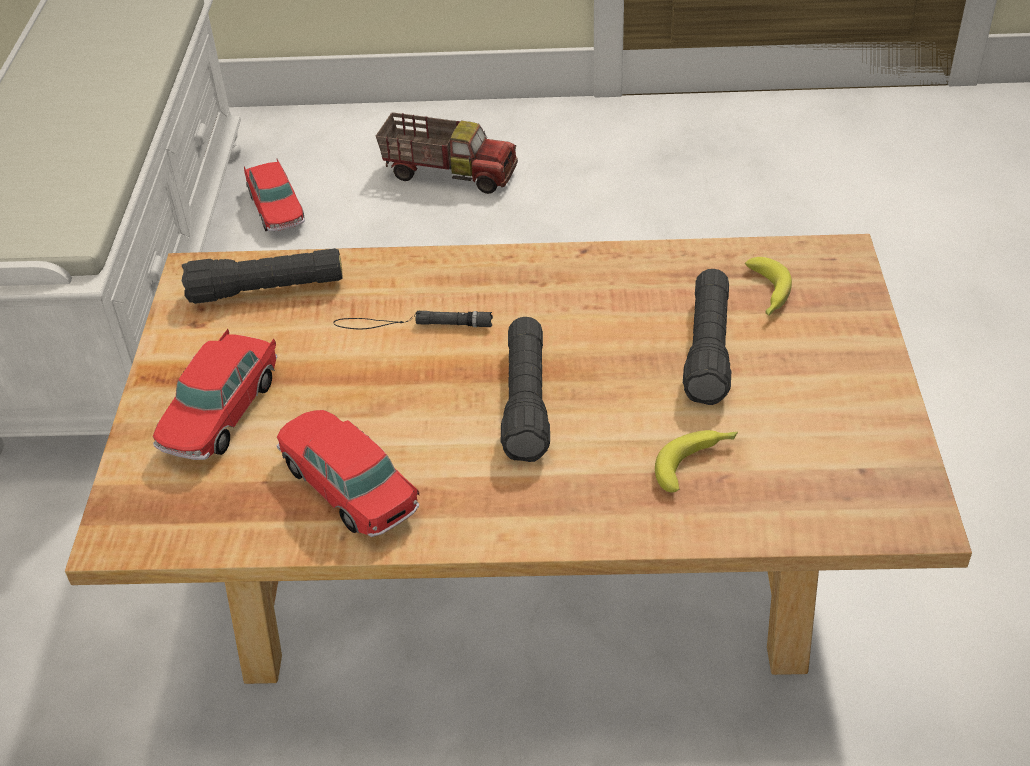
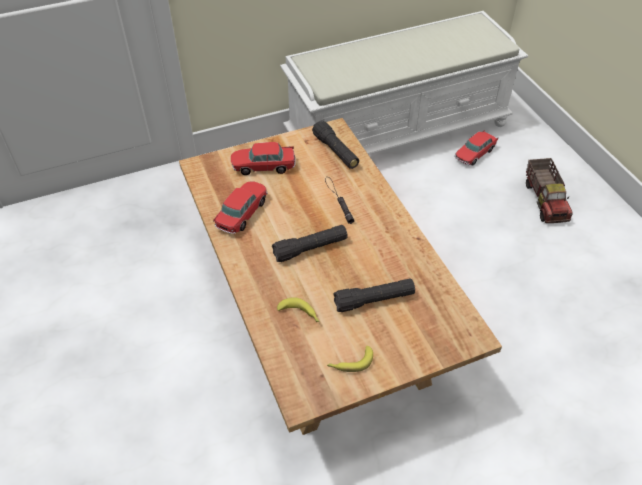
camera: 65 degrees right, 5 degrees up
(766, 295) = (425, 313): banana -> banana (350, 363)

